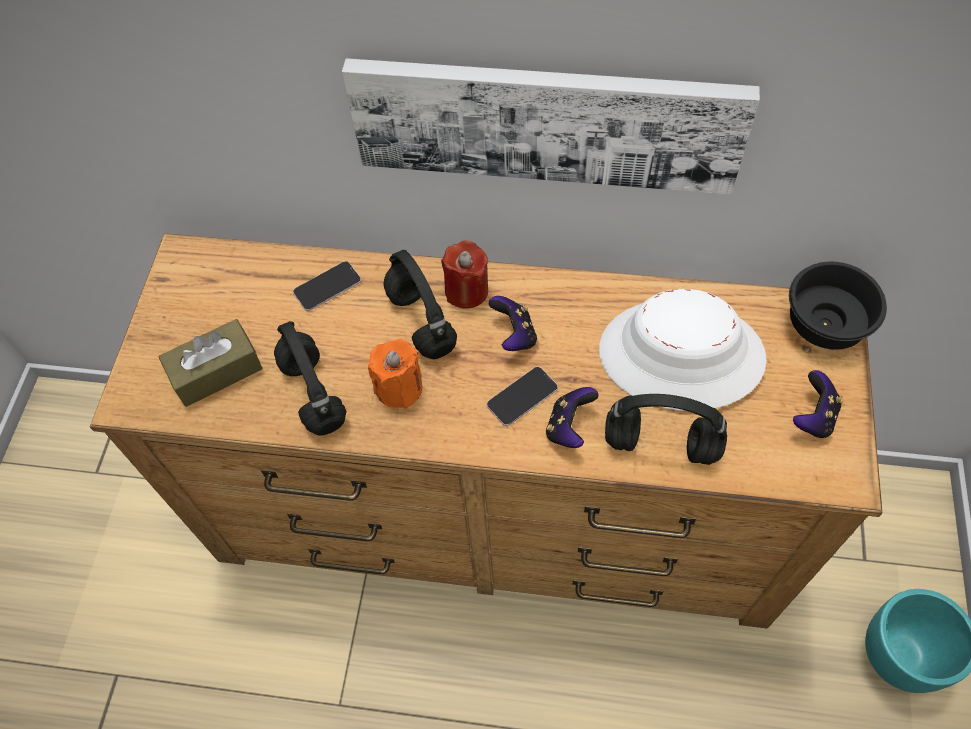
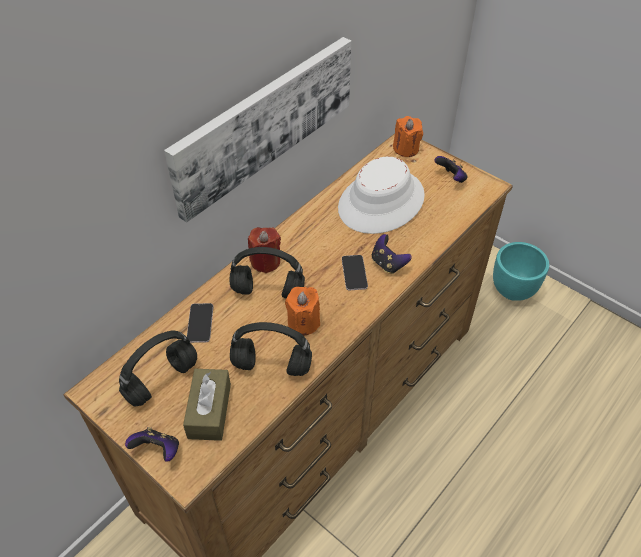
camera: 60 degrees left, 10 degrees down
(514, 335) = (313, 257): game controller -> game controller (158, 451)
(663, 444) = (425, 234): black headphones -> black headphones (162, 380)
(822, 325) = (406, 149): black bowl -> orange candle

